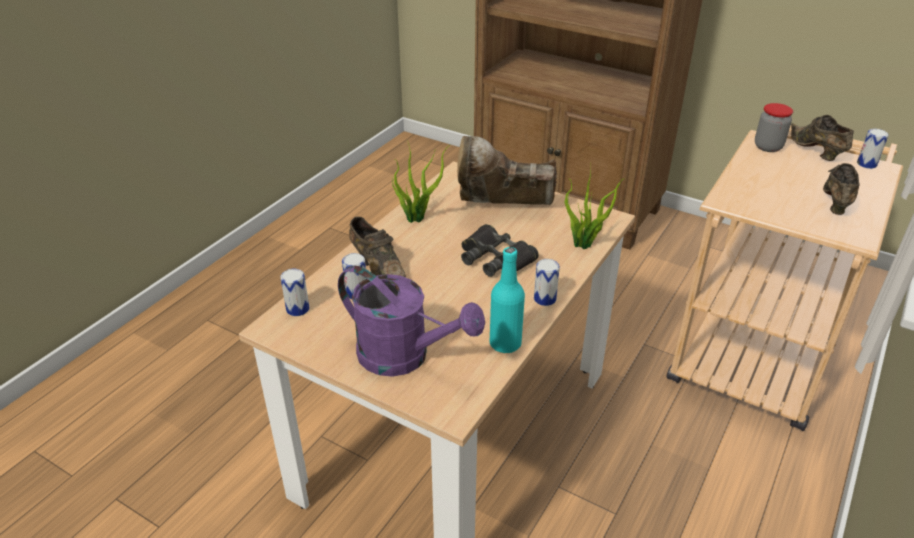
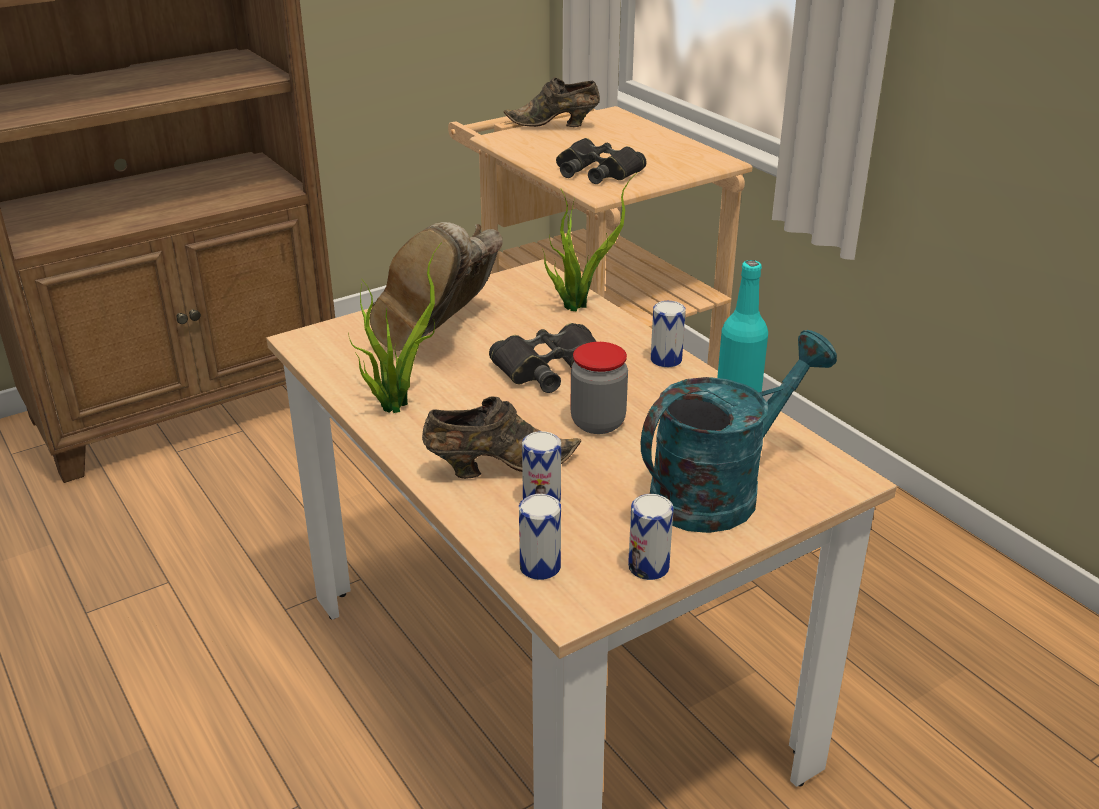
camera: 65 degrees left, 5 degrees down
(405, 357) = (719, 490): purple watering can -> turquoise watering can
(758, 190) = (597, 172): none -> black binoculars
(768, 147) = (518, 141): jar -> jar (598, 423)
(835, 202) = (654, 150): brown shoe -> none
(866, 164) = (600, 116): can -> can (648, 567)

